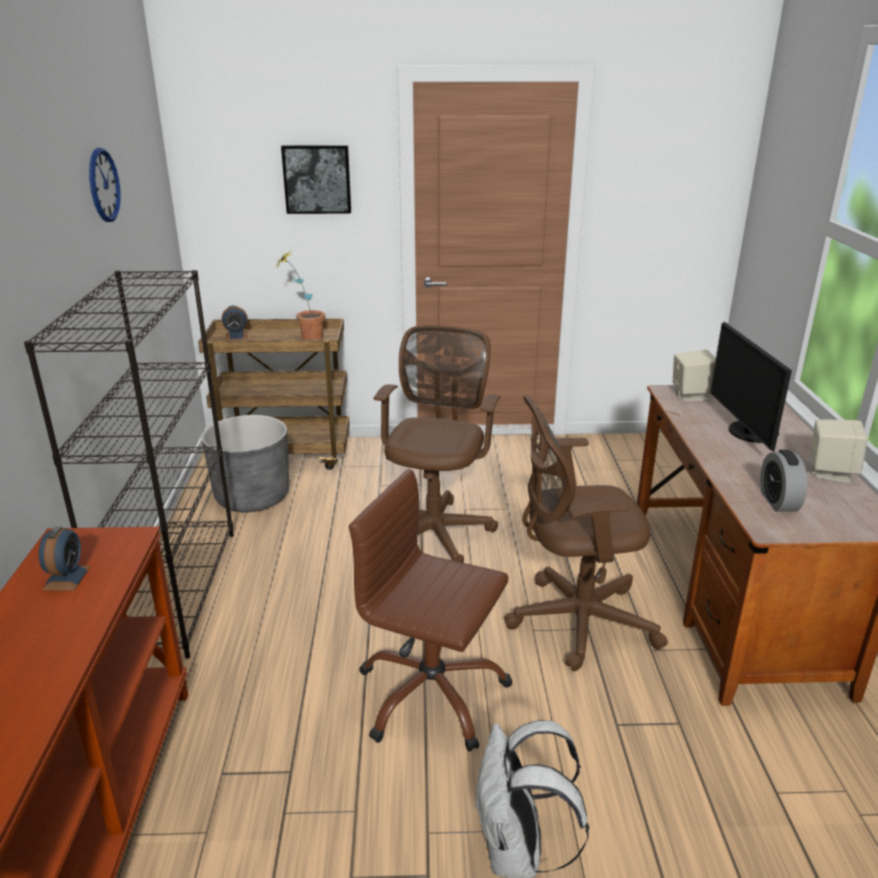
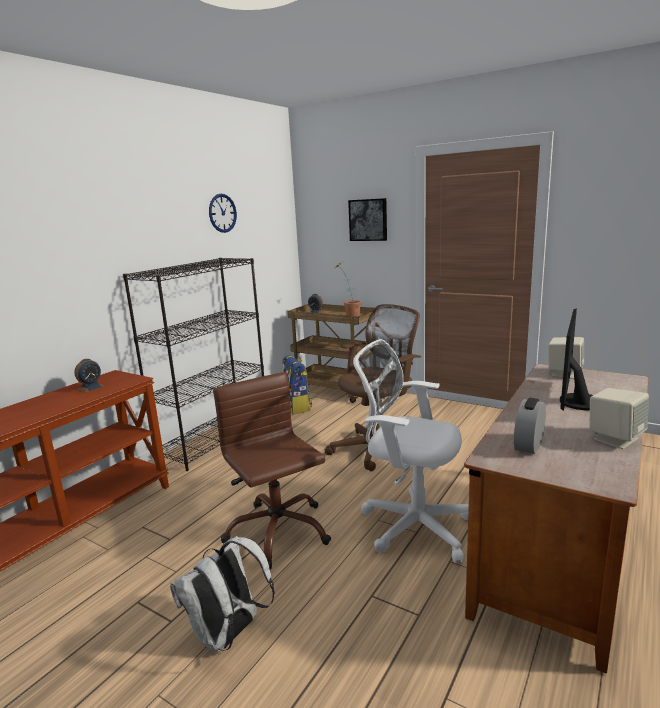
camera: 35 degrees right, 10 degrees down
(252, 497) = (297, 407): grey planter -> backpack
(574, 621) = (412, 524): brown office chair -> white office chair

